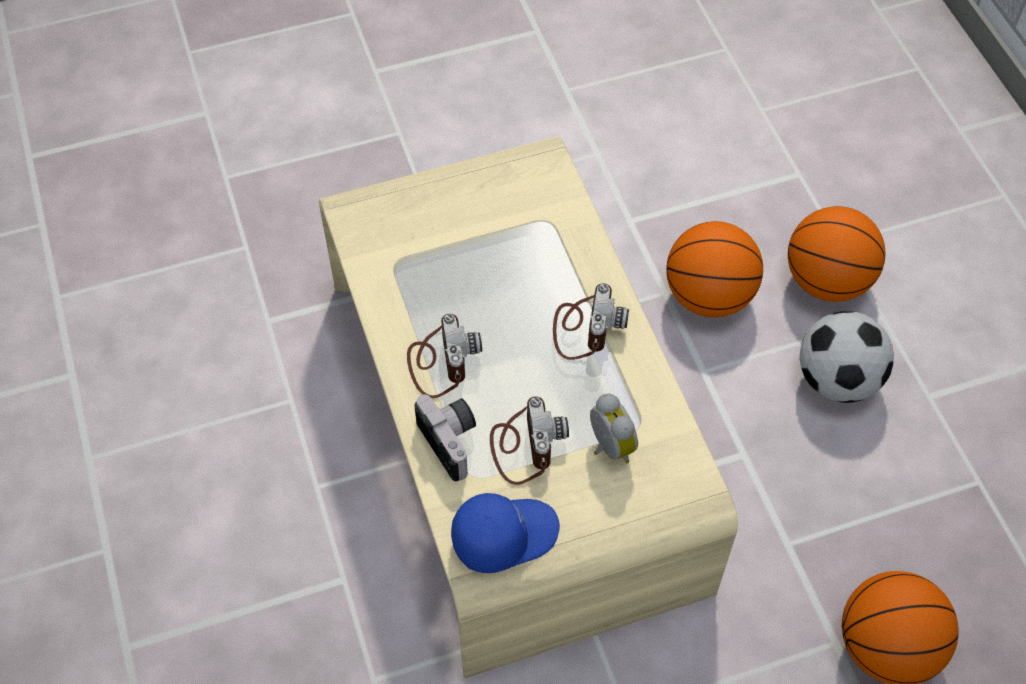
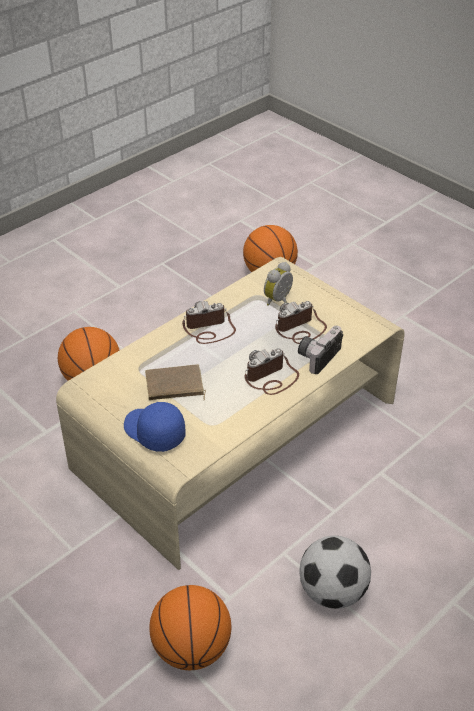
camera: 115 degrees left, 15 degrees down
(487, 247) = (174, 387): none -> brown book
(504, 535) = (356, 320): blue cap -> blue cap (153, 432)
(827, 281) = (57, 336): basketball -> basketball (191, 648)
(837, 379) = (126, 318): football -> football (332, 592)

